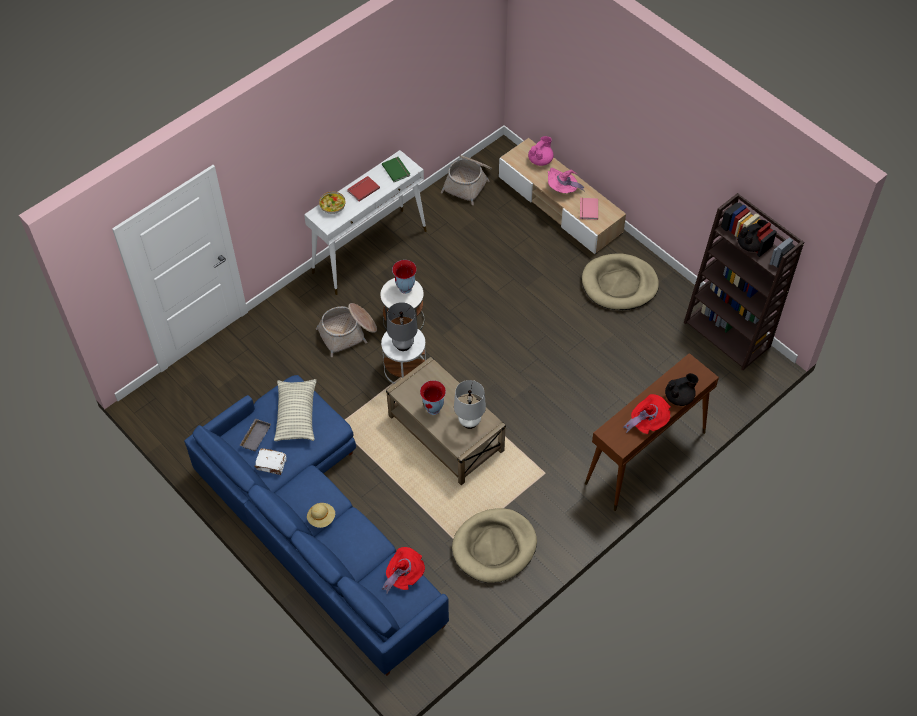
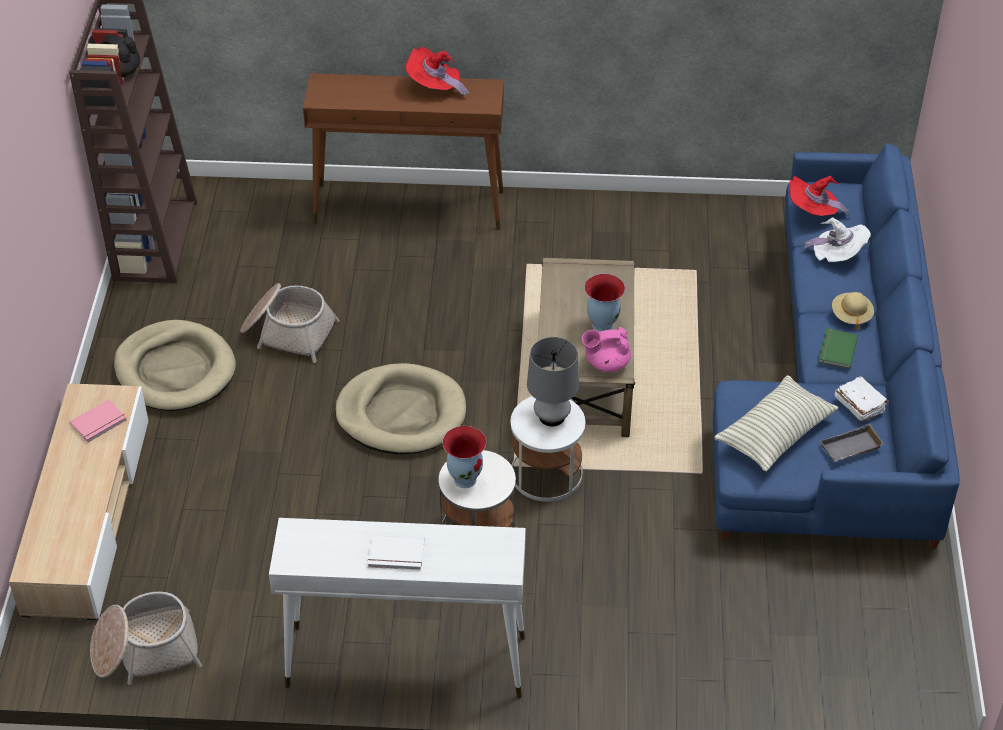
camera: 135 degrees left, 10 degrees down
(333, 206) = (469, 562): bowl -> none
(348, 333) = (566, 571): basket -> basket (288, 332)
(362, 189) = (396, 555): red book -> white book
(364, 556) = (837, 257): none -> white hat
(396, 170) = (314, 546): green book -> green book (836, 350)
(469, 422) = (578, 286): white table lamp -> none
(494, 547) = (661, 245): beige dog bed -> beige dog bed (401, 413)
(540, 160) = (47, 534): pink teapot -> pink teapot (606, 363)
(563, 189) = (85, 472): pink hat -> none
(679, 397) = (373, 84): black teapot -> none

